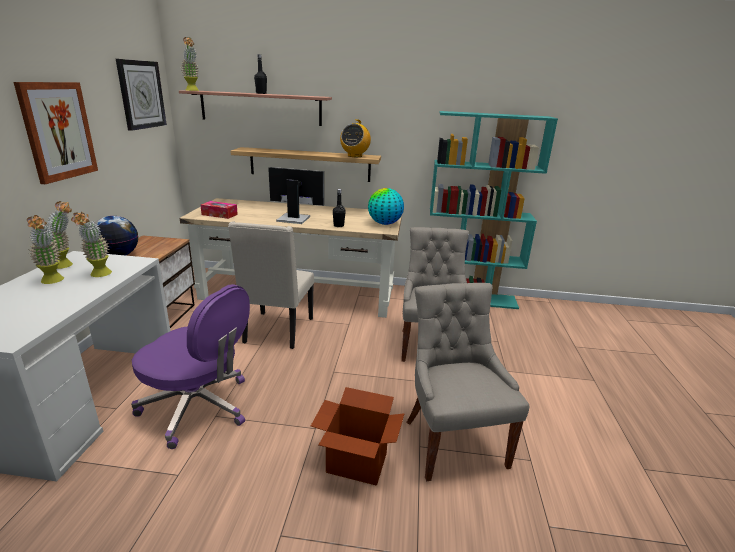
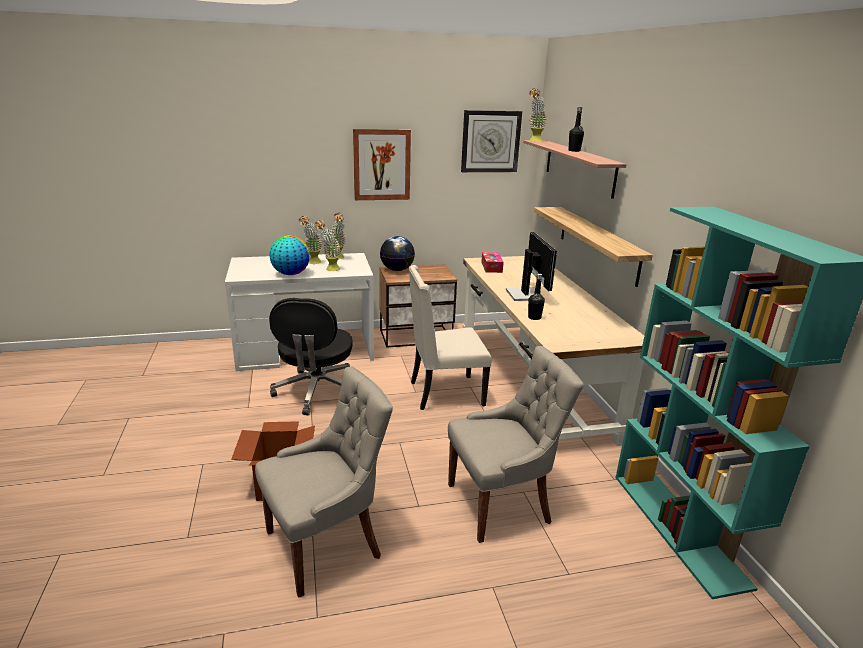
camera: 70 degrees right, 0 degrees up
(198, 407) = (316, 391): purple office chair -> black office chair
(355, 156) = (614, 245): radio -> none
(384, 223) = (580, 340): globe -> globe (291, 274)

